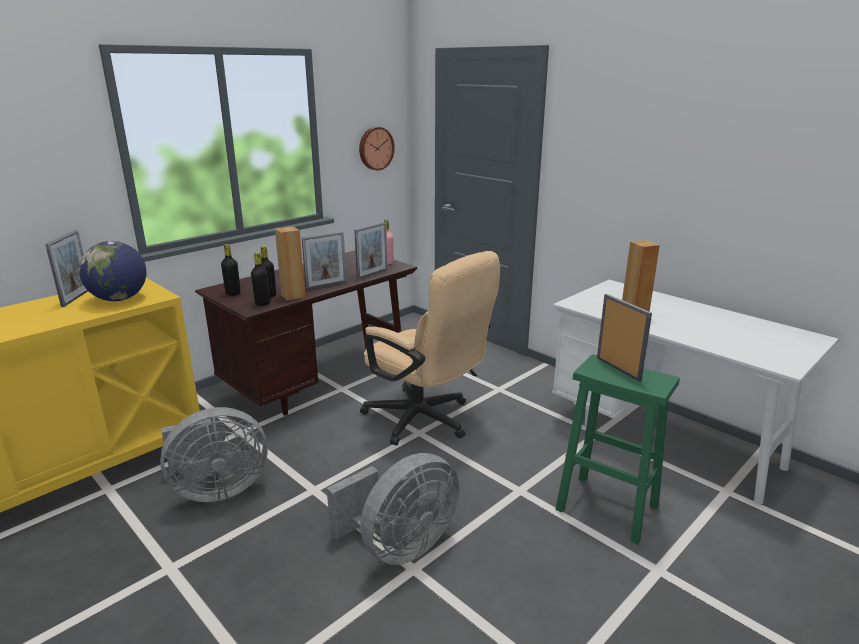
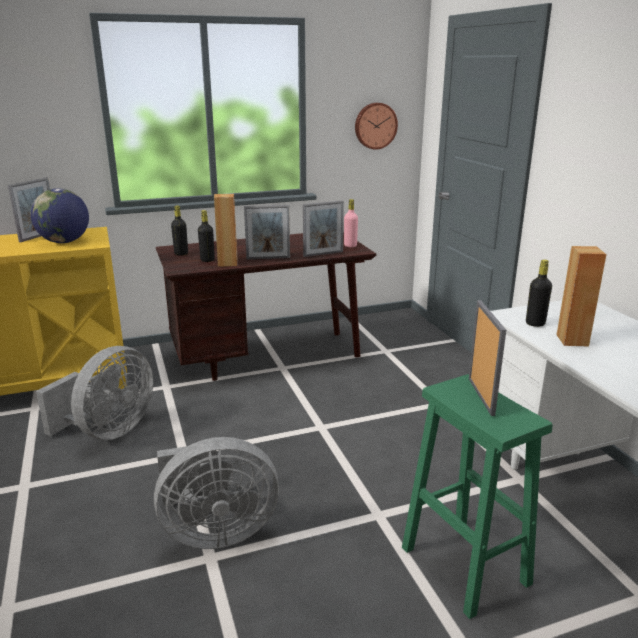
camera: 25 degrees right, 0 degrees up
(216, 489) = (109, 431): grey fan -> grey fan turned 60 degrees counterclockwise
(262, 303) = (194, 266): black bottle -> black bottle (535, 323)
(426, 421) = (337, 417): beige office chair -> none

